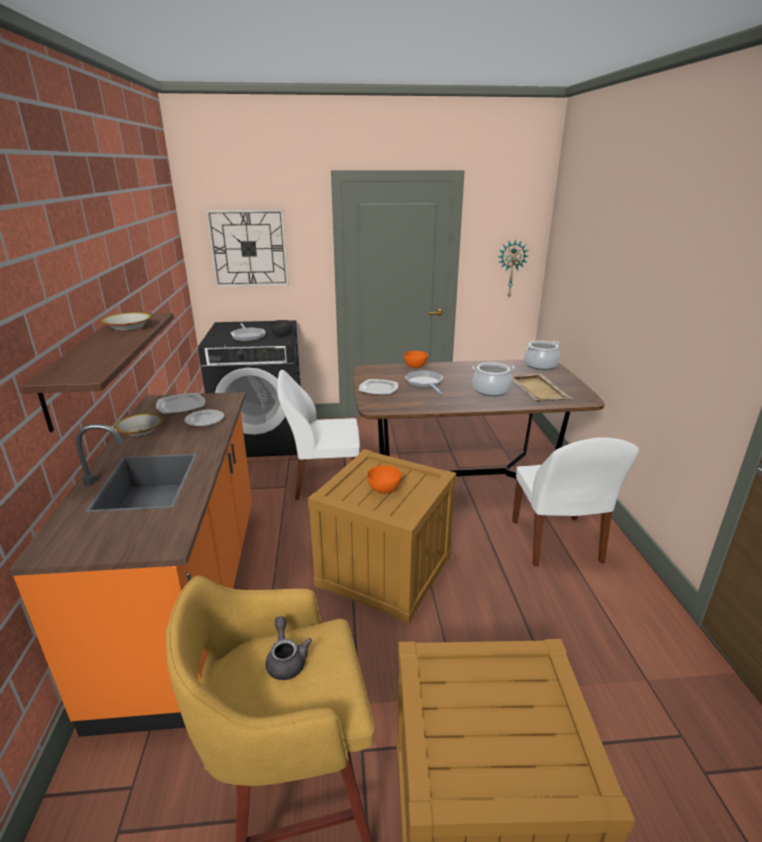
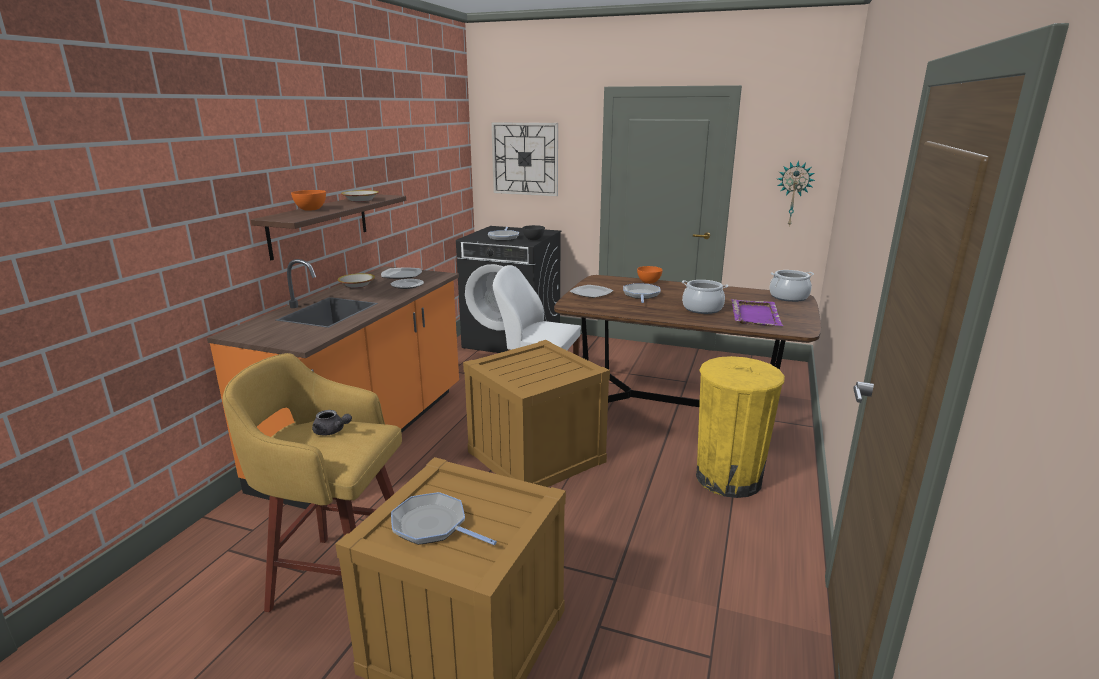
camera: 25 degrees right, 5 degrees down
(286, 660) = (332, 432): grey teapot -> grey teapot turned 105 degrees clockwise
(384, 489) = (532, 369): orange bowl -> orange bowl (310, 209)
(483, 742) = (433, 526): none -> frying pan
(537, 389) = (755, 315): beige tray -> purple tray
(556, 543) = (728, 478): white chair -> yellow trash can

